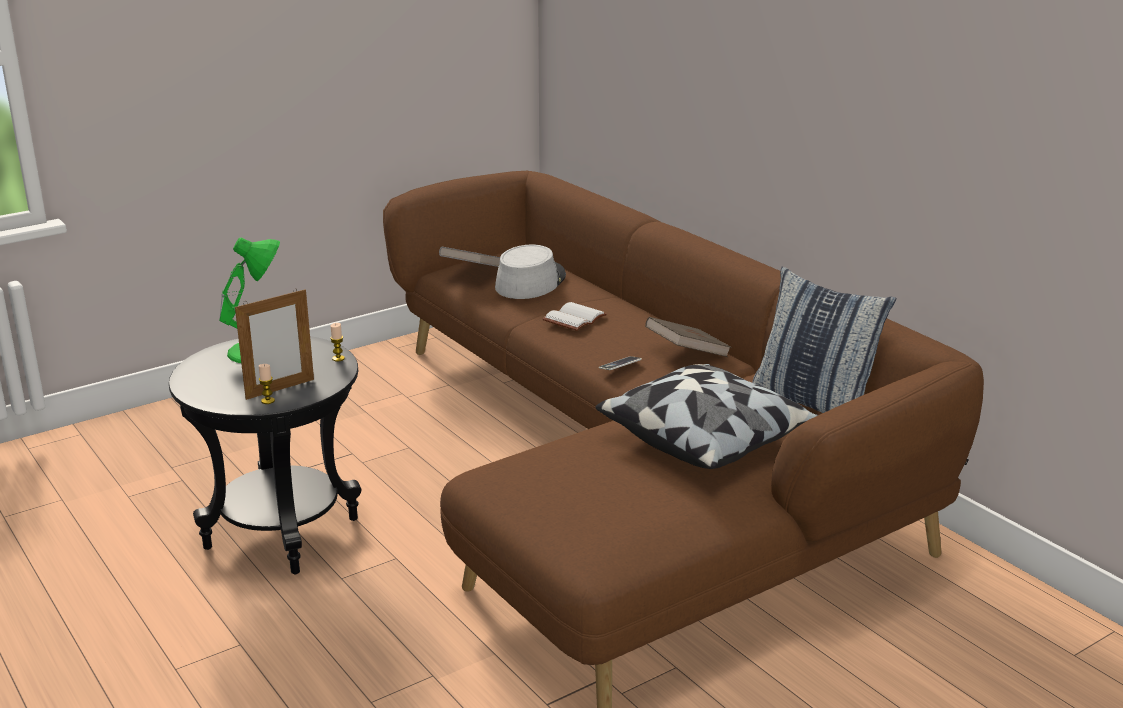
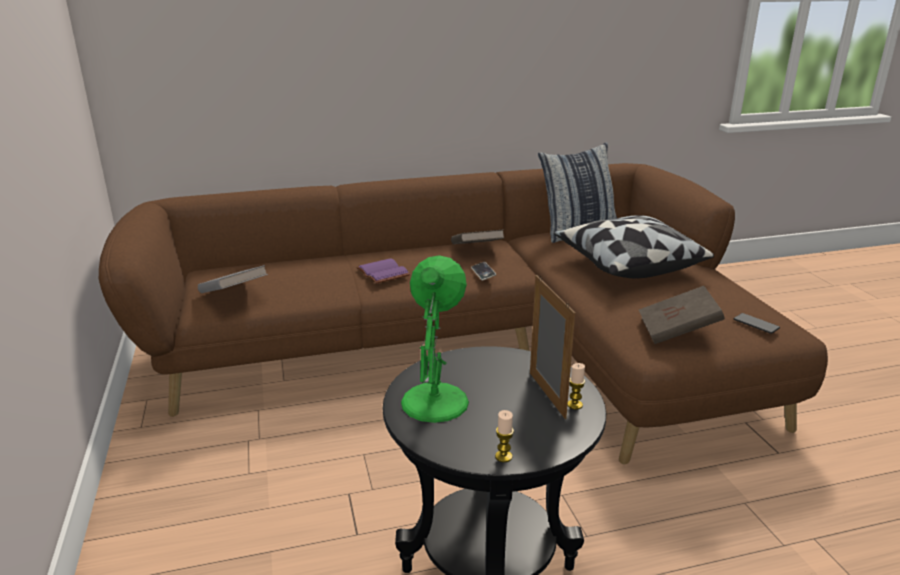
camera: 70 degrees left, 0 degrees up
(338, 358) = (485, 354): candle -> candle (503, 456)
(530, 282) = (285, 276): grey hat -> none
(530, 482) = (677, 331): none -> brown book
(574, 318) = (381, 273): white book -> purple book
(585, 532) = (756, 324): none -> phone

